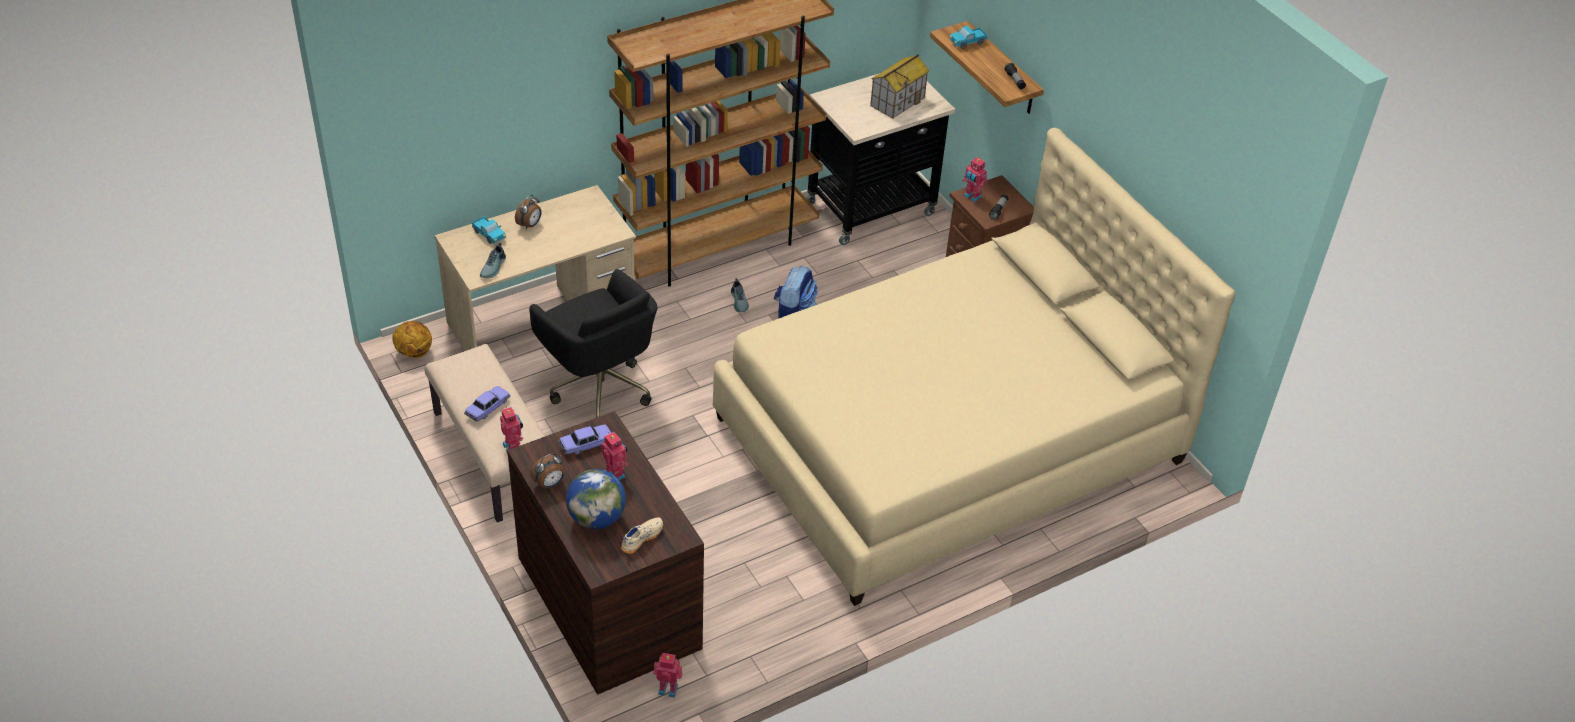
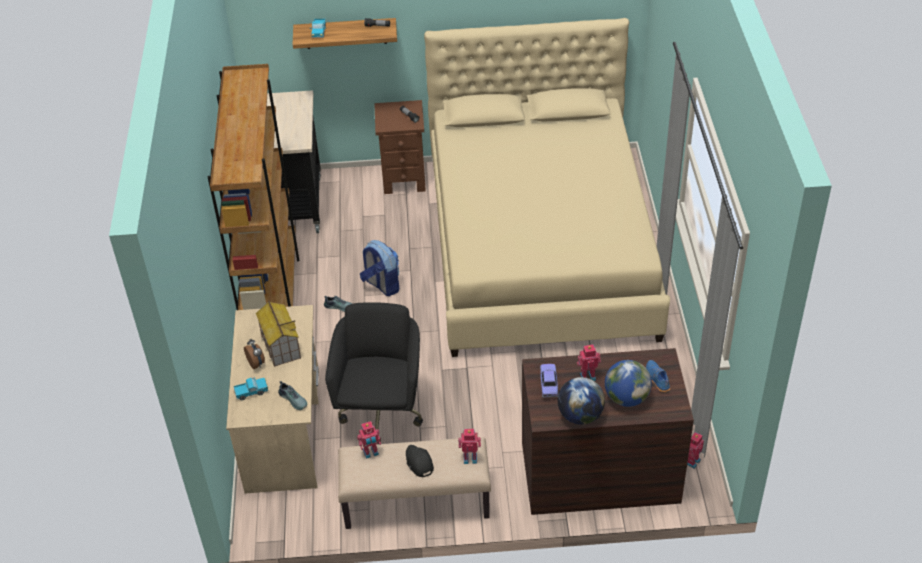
camera: 60 degrees left, 0 degrees up
(414, 352) = (265, 525): basketball -> none
(488, 408) = (418, 463): toy car -> black cap
(550, 484) = (580, 415): alarm clock -> globe
(598, 389) = (381, 416): black office chair -> black office chair turned 75 degrees counterclockwise
(641, 538) = (656, 379): beige shoe -> blue shoe
(897, 101) = (283, 113): toy house -> toy house (280, 346)
(972, 196) = (387, 123): toy robot -> toy robot (371, 453)

